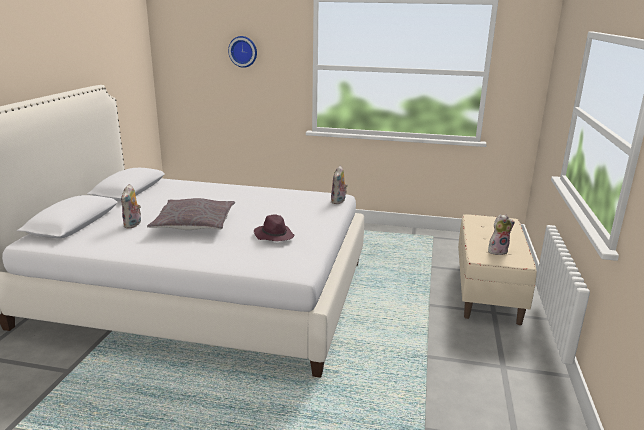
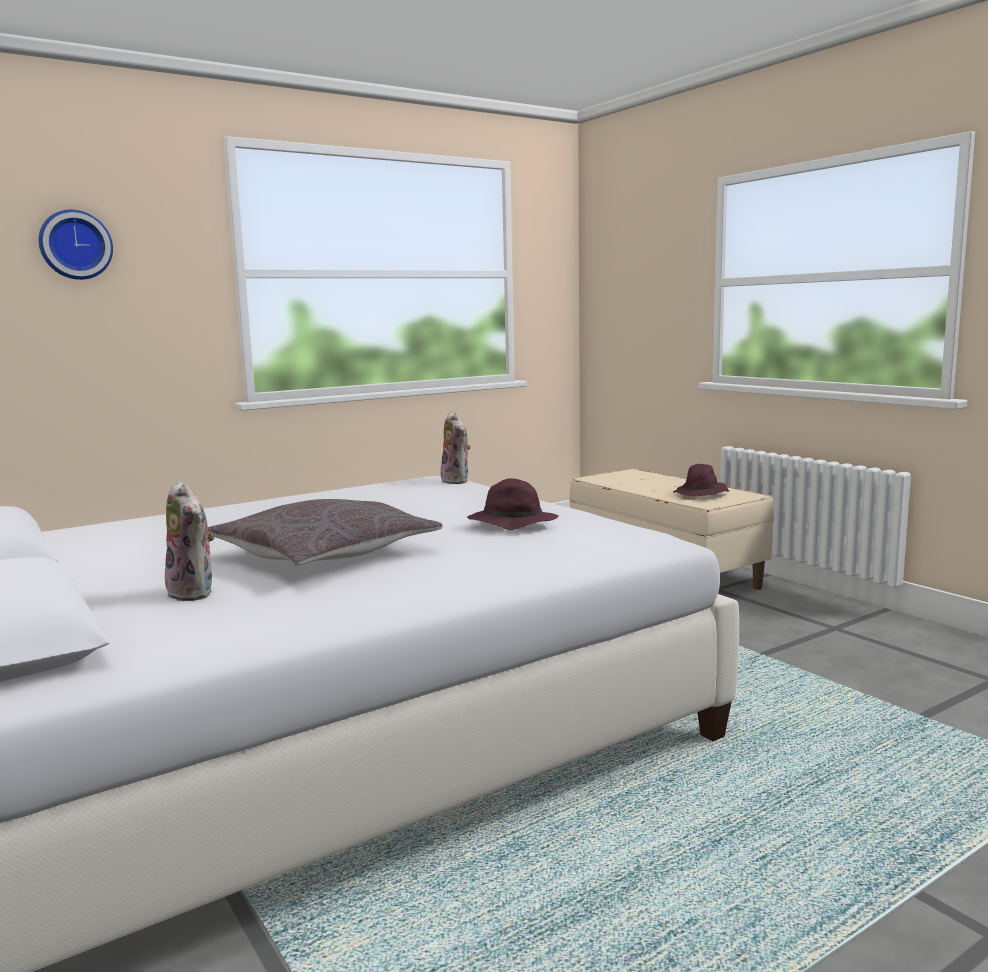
camera: 45 degrees left, 10 degrees down
(497, 251) = (701, 494): plush toy -> purple hat

